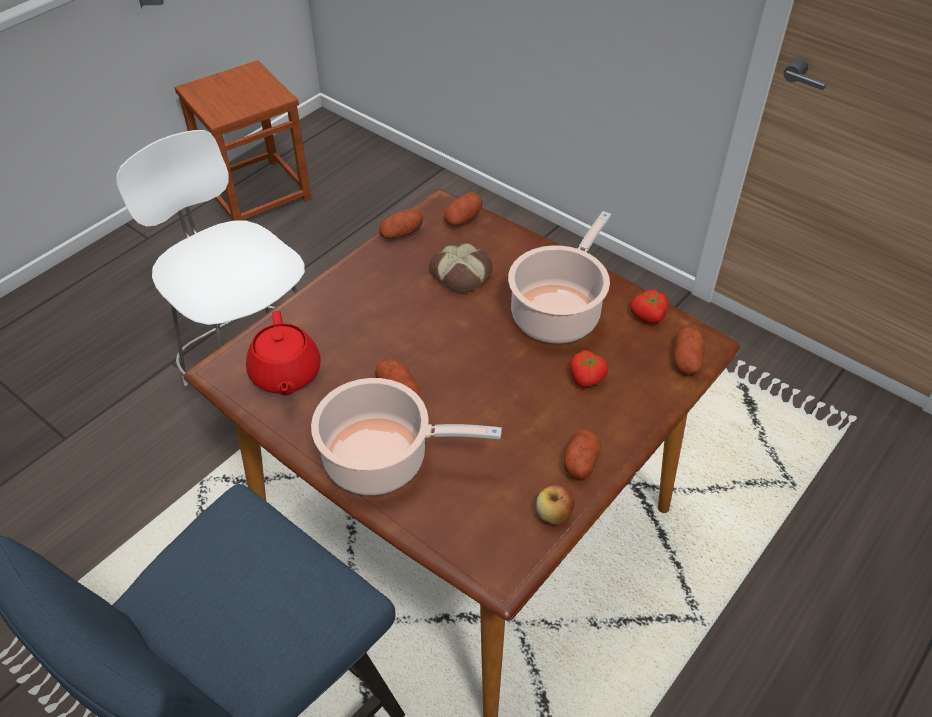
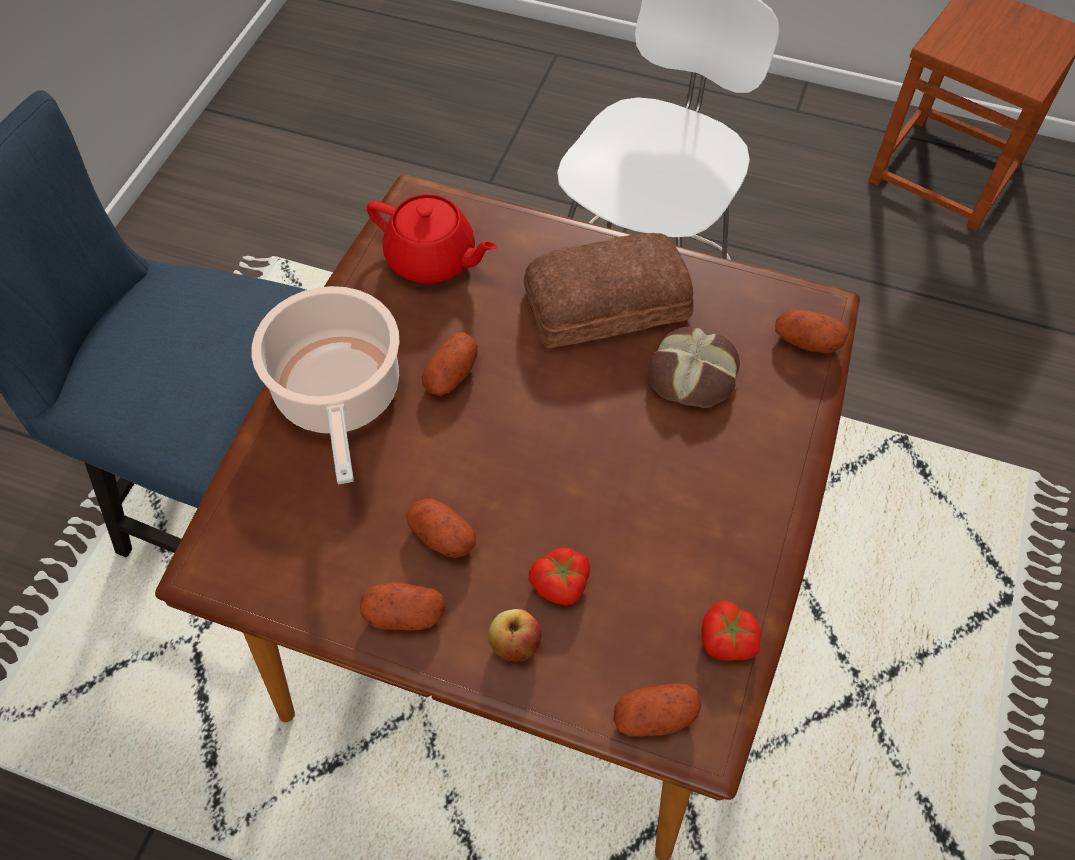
camera: 70 degrees right, 10 degrees up
(285, 375) = (432, 259): red teapot -> red teapot turned 120 degrees counterclockwise
(380, 296) = (604, 301): none -> bread
(401, 233) = (734, 283): potato -> potato (442, 536)
(553, 515) = (310, 604): apple -> apple (515, 644)
(558, 312) = (673, 514): cooking pot -> none

